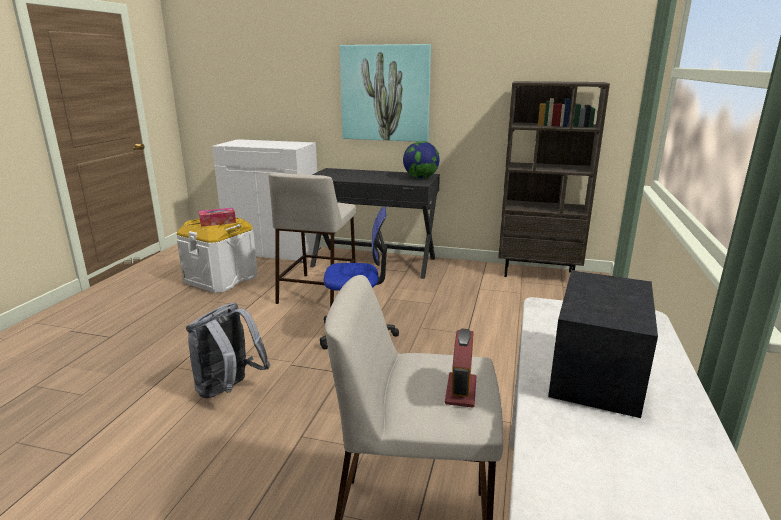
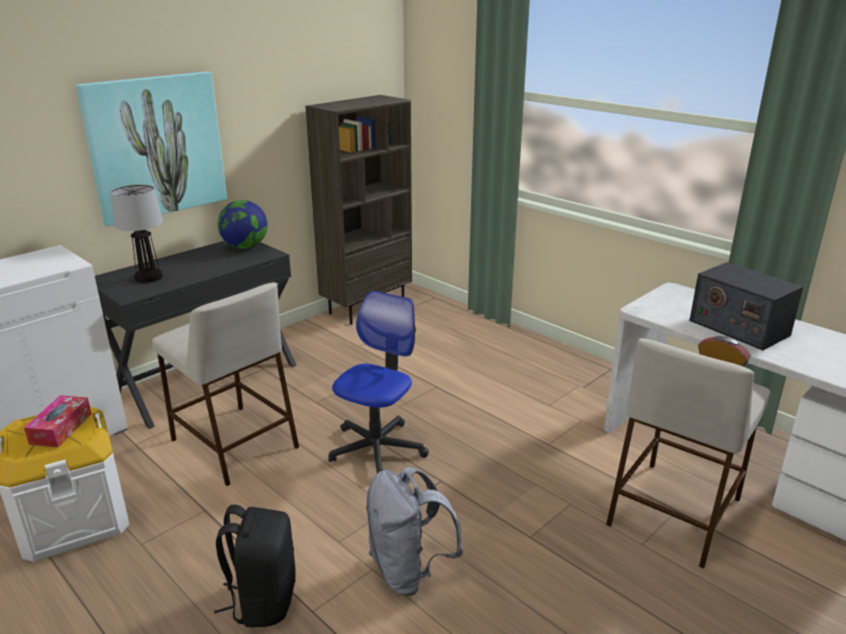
camera: 60 degrees left, 5 degrees up
(180, 348) = (263, 600): none -> black backpack
(344, 174) = (148, 277): none -> table lamp

